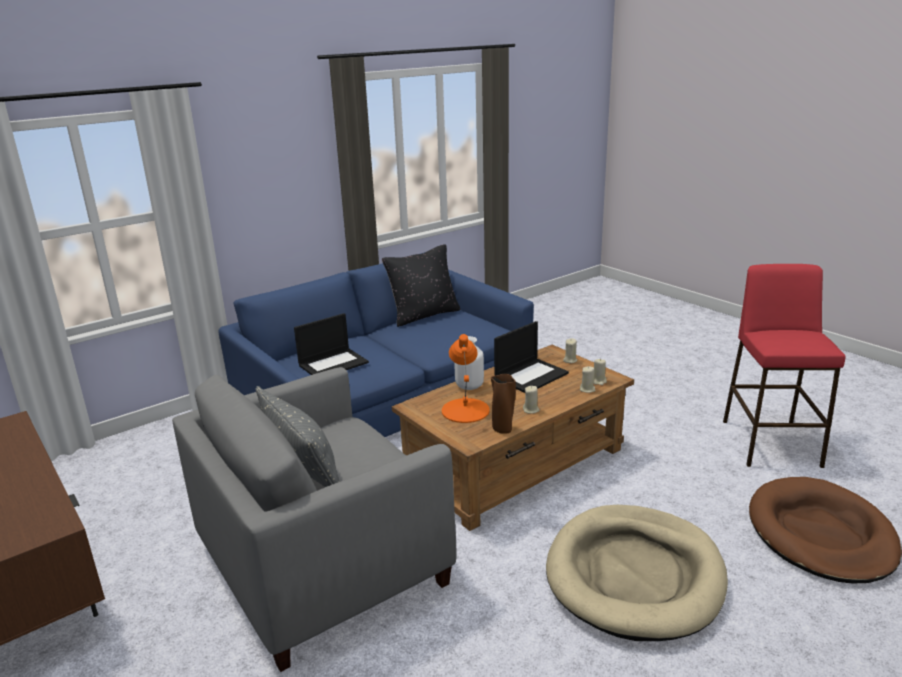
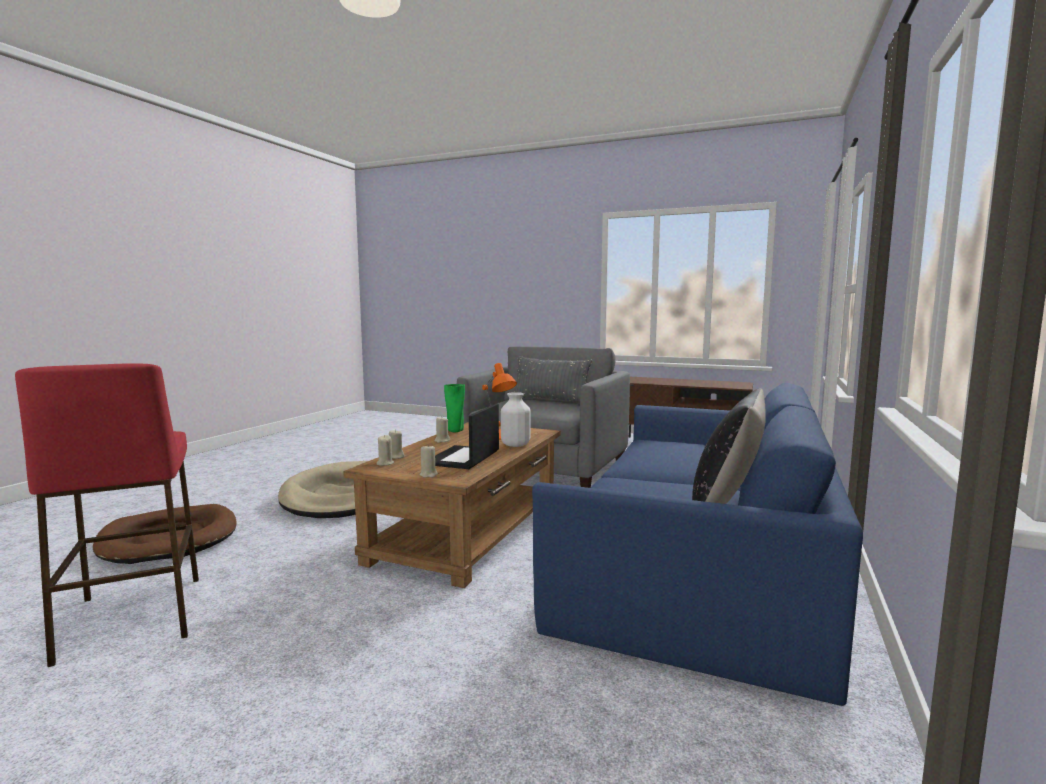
camera: 150 degrees right, 15 degrees down
(333, 363) = (681, 449): laptop -> none
(503, 429) = (455, 431): brown vase -> green vase

